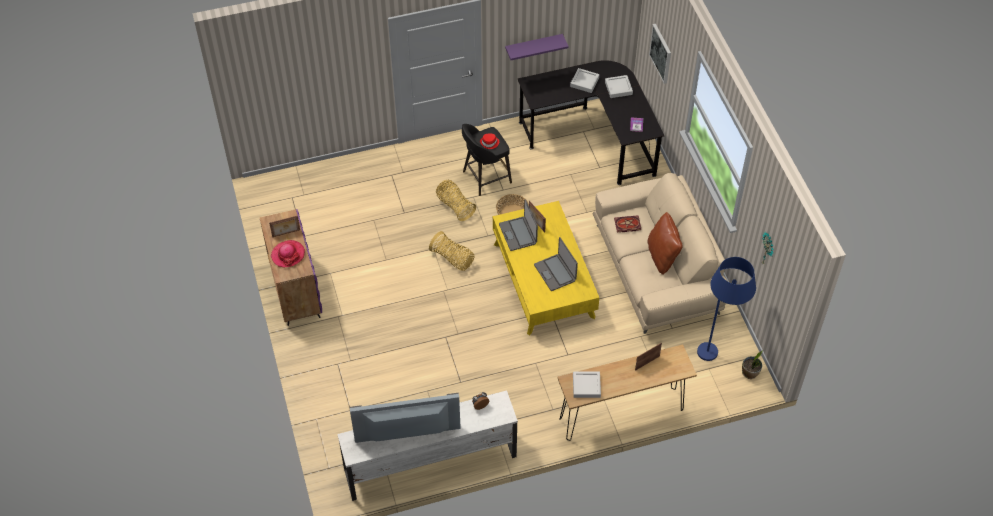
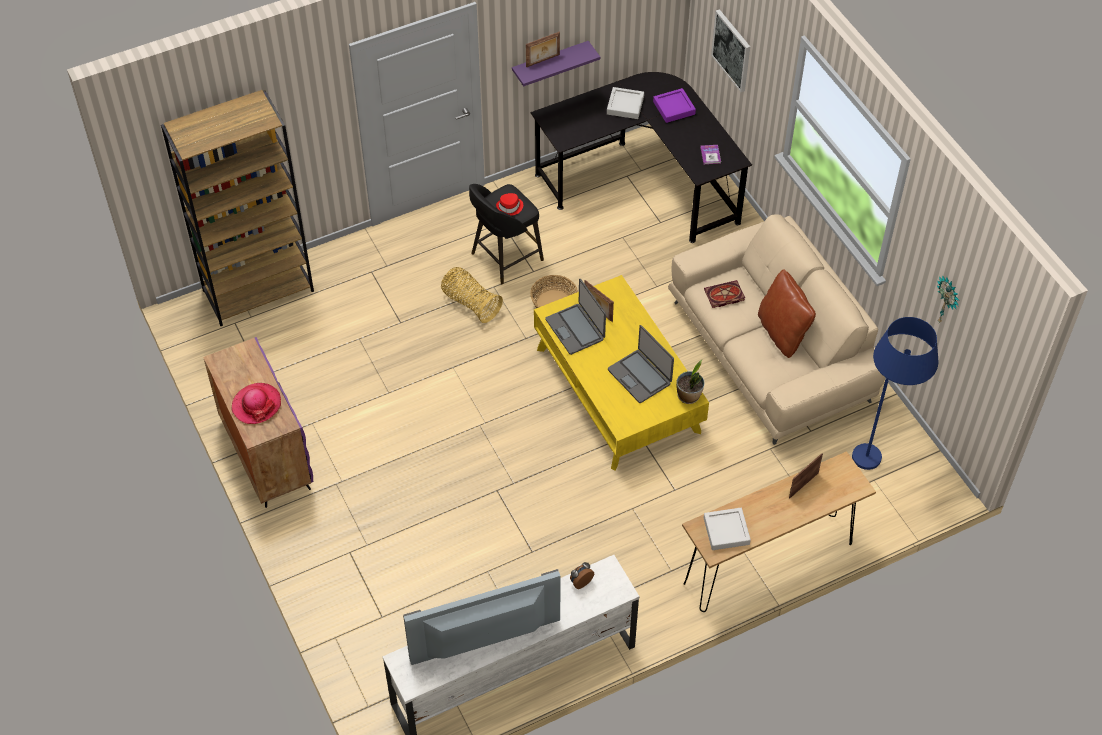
camera: 10 degrees left, 0 degrees up
(286, 233) = (247, 375): picture frame -> picture frame (543, 61)
(312, 177) = (259, 290): none -> brown bookcase
(453, 259) = (483, 378): basket -> none
(618, 88) = (674, 108): grey tray -> purple tray
(750, 373) = (931, 478): potted plant -> potted plant (689, 396)

